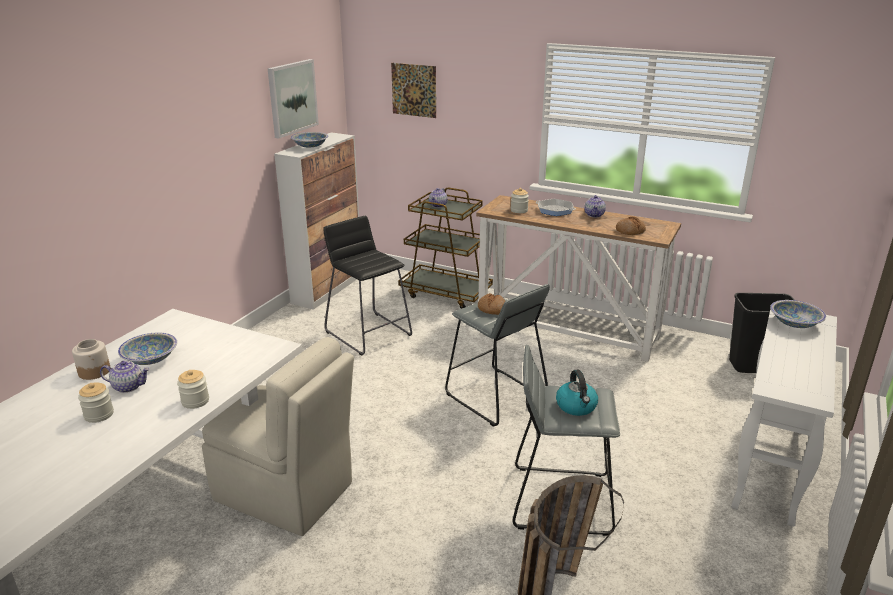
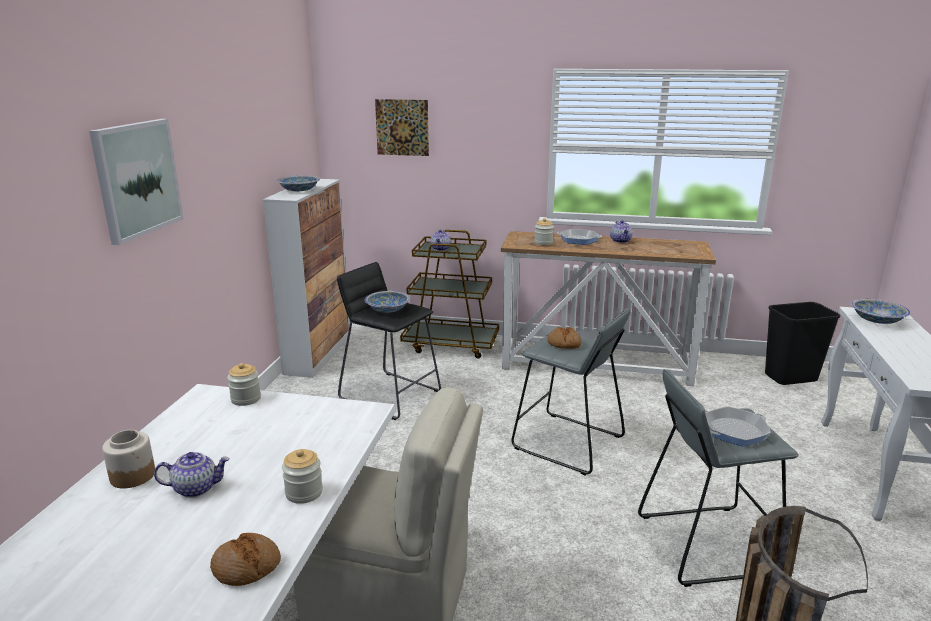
camera: 15 degrees left, 5 degrees down
(99, 415) = (174, 533): jar -> jar (246, 399)
(150, 359) = (205, 448): bowl -> bowl (388, 310)
(292, 97) = (275, 136): picture -> picture (137, 179)
(576, 406) = (735, 431): kettle -> frying pan
(630, 231) = (668, 251): bread -> bread (246, 567)

